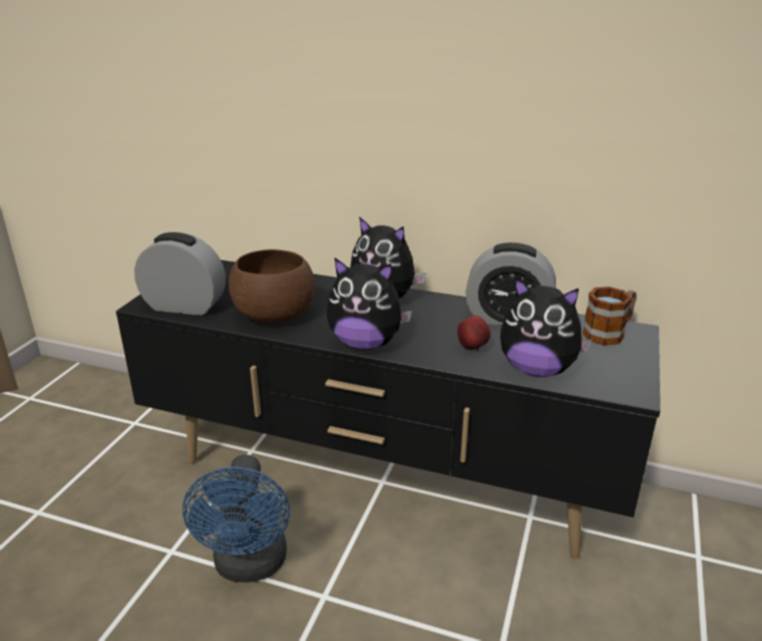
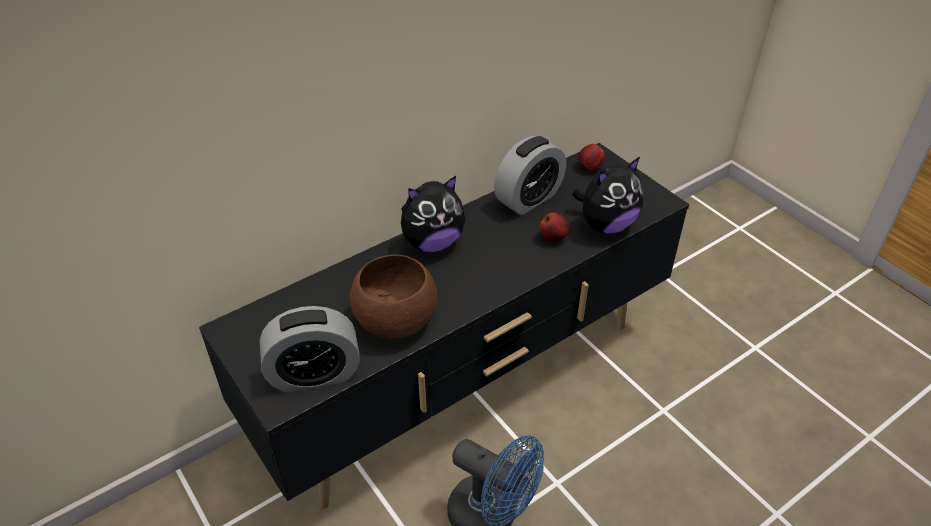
camera: 55 degrees left, 15 degrees up
(184, 306) = (314, 374): alarm clock -> alarm clock turned 150 degrees counterclockwise
(366, 343) = (496, 288): plush toy -> none
(609, 333) = (590, 167): mug -> apple

